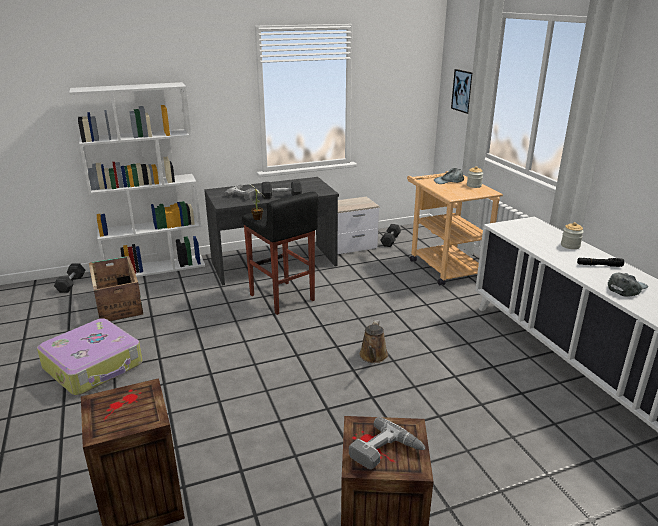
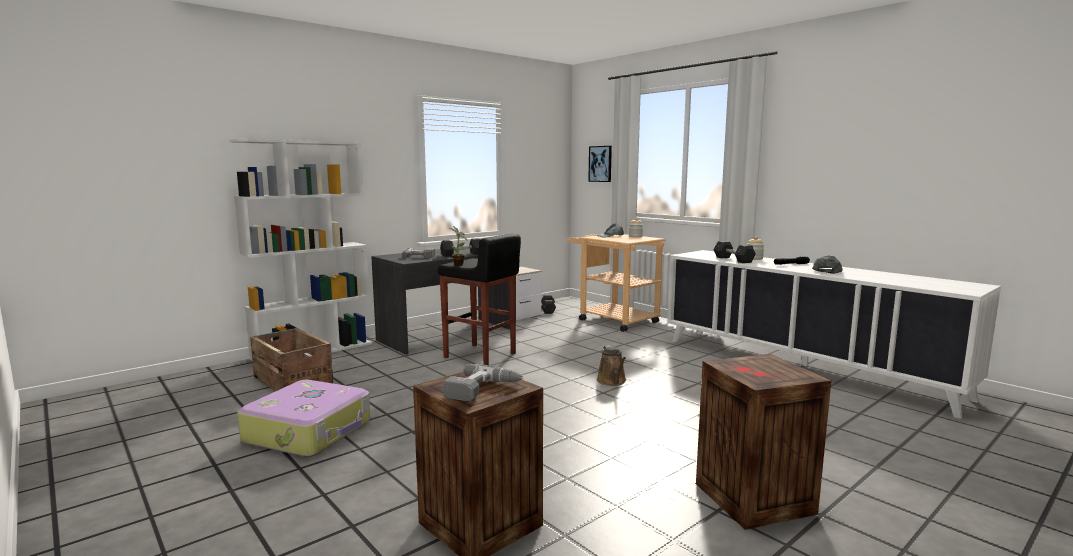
camera: 20 degrees left, 15 degrees down
(71, 284) = (214, 374): grey dumbbell -> grey dumbbell (733, 260)
(386, 452) = (770, 373): power drill -> power drill (483, 390)

